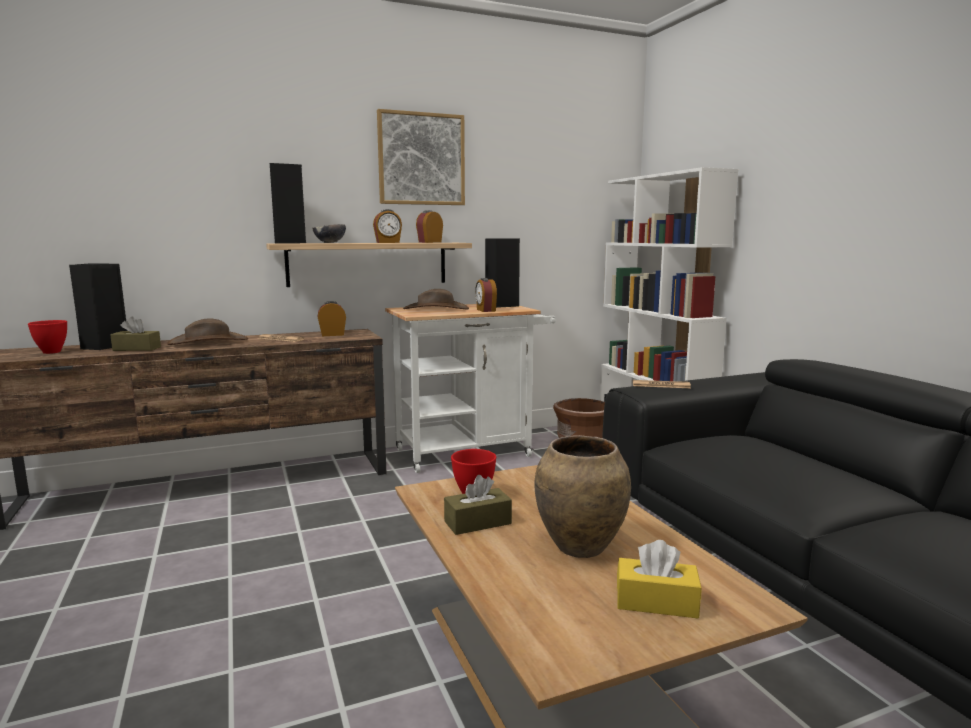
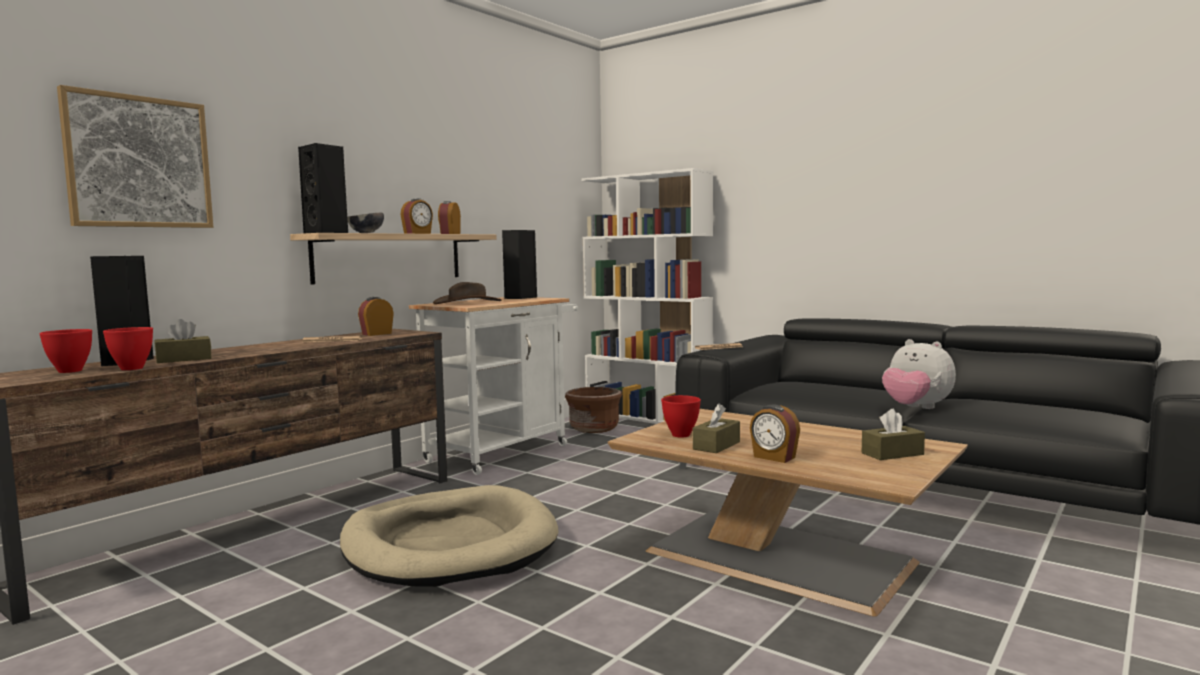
camera: 30 degrees left, 5 degrees down
(83, 355) = (133, 368): none -> red bowl
(208, 341) = (251, 348): brown hat -> none
(296, 544) = (449, 544): none -> beige dog bed
(421, 159) = (434, 148): picture -> picture (139, 162)
(485, 310) = (521, 300): alarm clock -> alarm clock (774, 457)
(580, 547) = (805, 443): brown vase -> none
(656, 602) = (892, 454): yellow tissue box -> brown tissue box
(848, 521) = (916, 408): none -> plush toy

